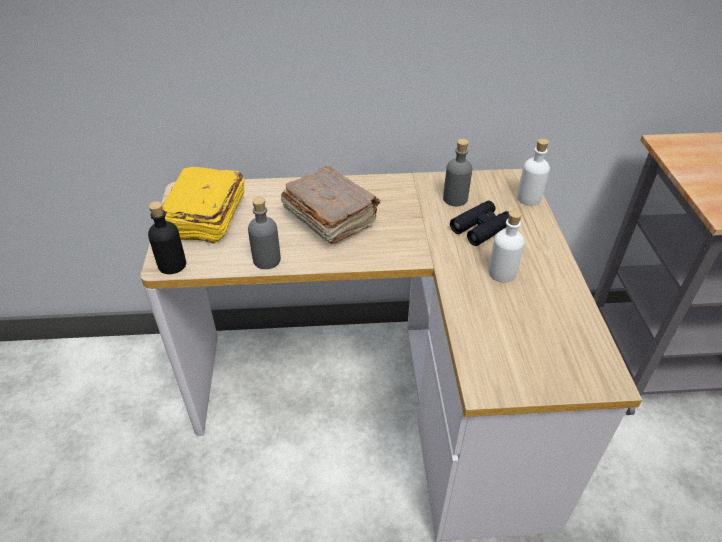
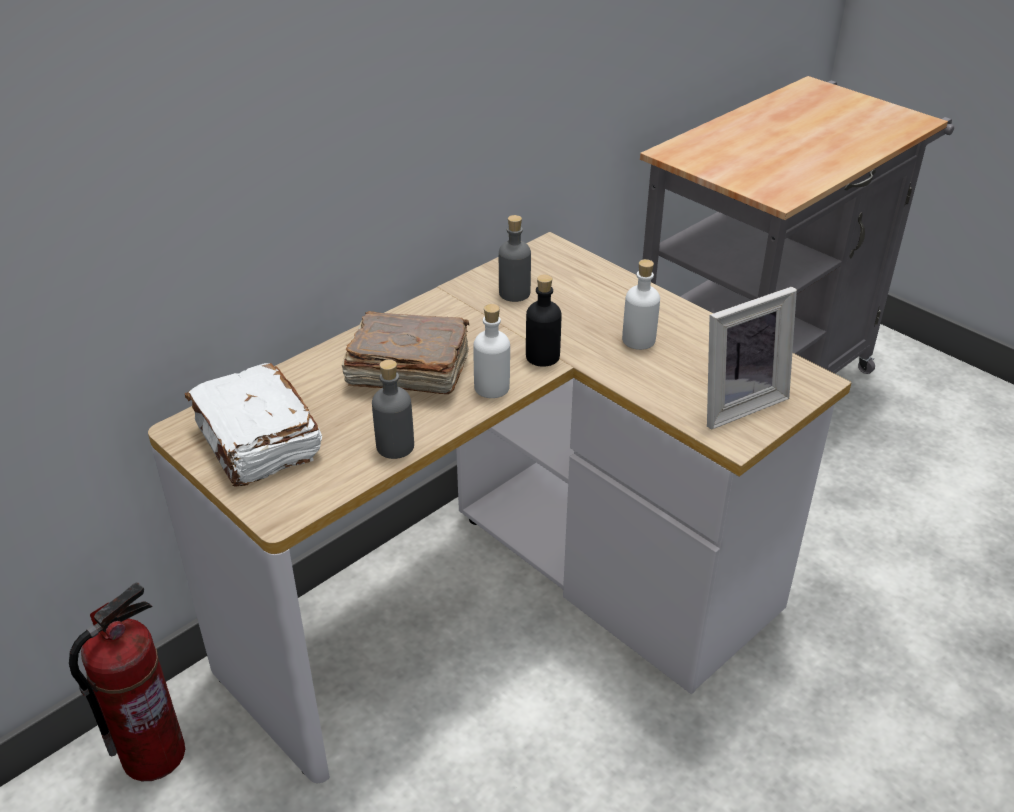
camera: 40 degrees left, 5 degrees down
(149, 365) = (153, 754): none -> fire extinguisher
(172, 265) = (289, 509): black bottle -> black bottle (542, 356)
(205, 218) = (257, 443): yellow book -> white book
(481, 228) = (572, 309): black binoculars -> none
(520, 359) = (736, 402): none -> picture frame
(529, 198) = (582, 261): white bottle -> white bottle (492, 387)

